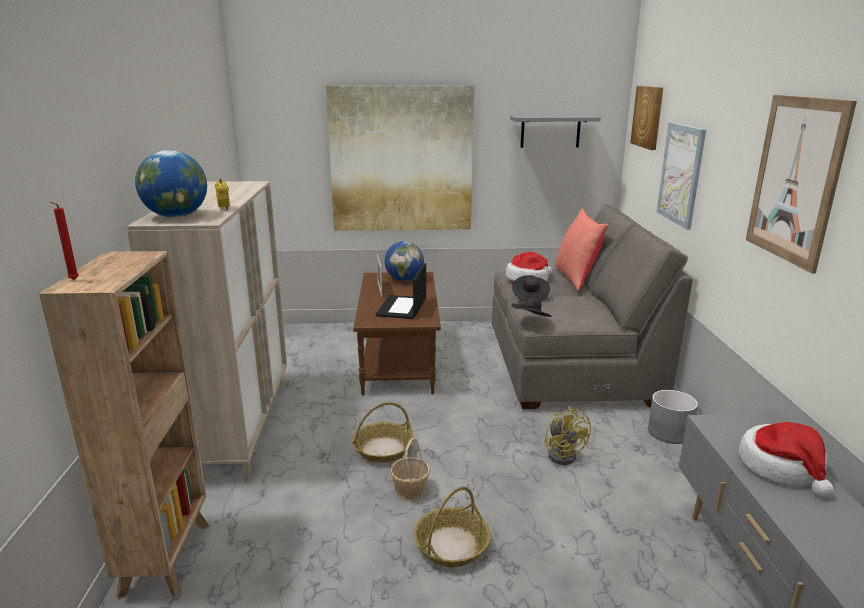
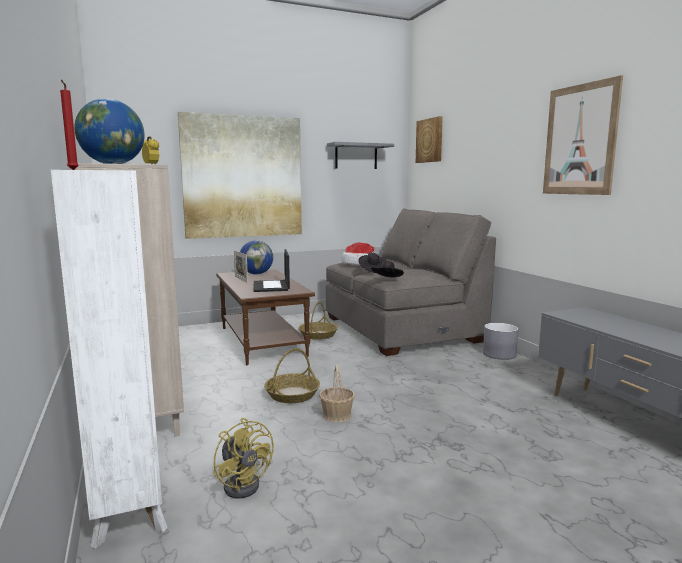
camera: 20 degrees left, 10 degrees down
(167, 556) = (130, 504): brown bookcase -> white bookcase
(451, 546) = (399, 442): basket -> basket (318, 335)
(564, 454) = (438, 376): yellow fan -> yellow fan (244, 483)
(576, 278) = (393, 262): red pillow -> none
(680, 174) = (469, 170): picture -> none
(782, 467) = (626, 326): hat -> none

